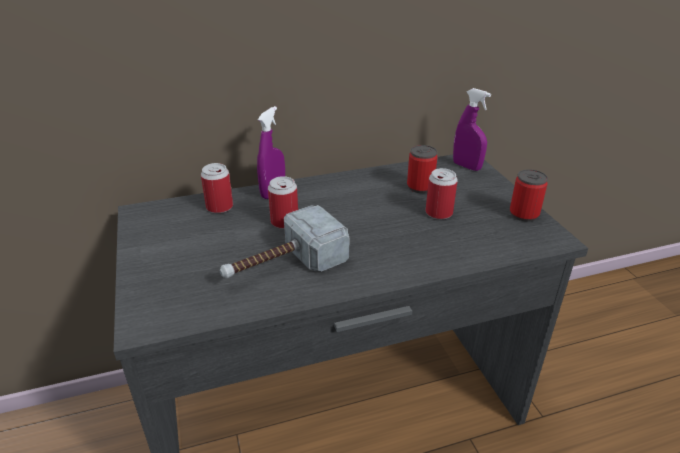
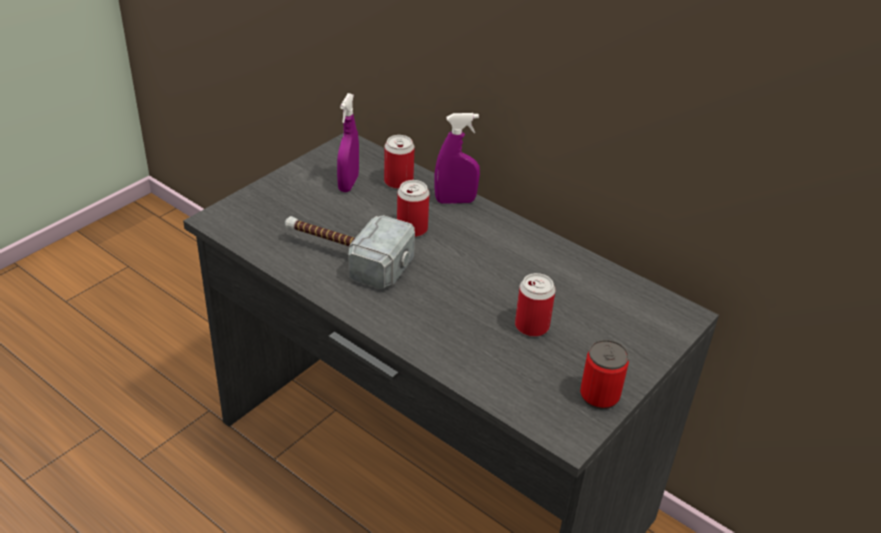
camera: 55 degrees right, 5 degrees up
(420, 187) = (573, 295): can -> none
(466, 166) = (666, 318): purple spray bottle -> purple spray bottle (348, 184)

